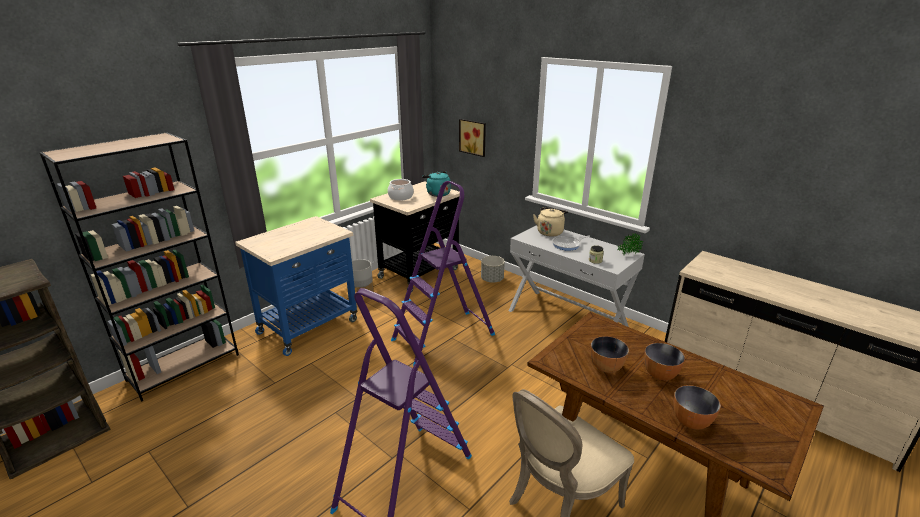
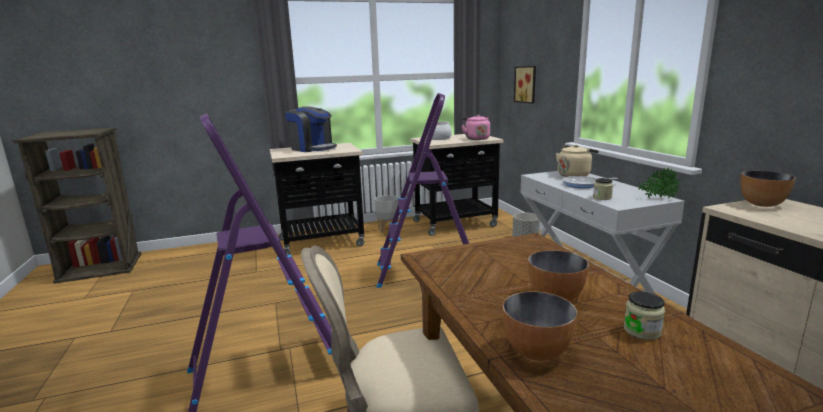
camera: 30 degrees right, 10 degrees down
(184, 367) = (212, 248): beige bookcase -> none
(290, 234) = (312, 148): none -> coffee machine
(308, 326) = (322, 242): blue cart -> black cart
(437, 194) = (476, 138): turquoise kettle -> pink kettle
(606, 367) = (487, 276): bowl -> bowl (761, 204)
(720, 387) = (642, 331): none -> jar

